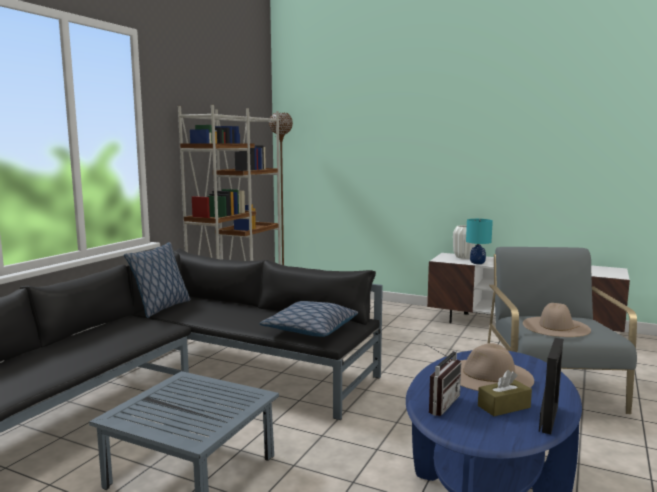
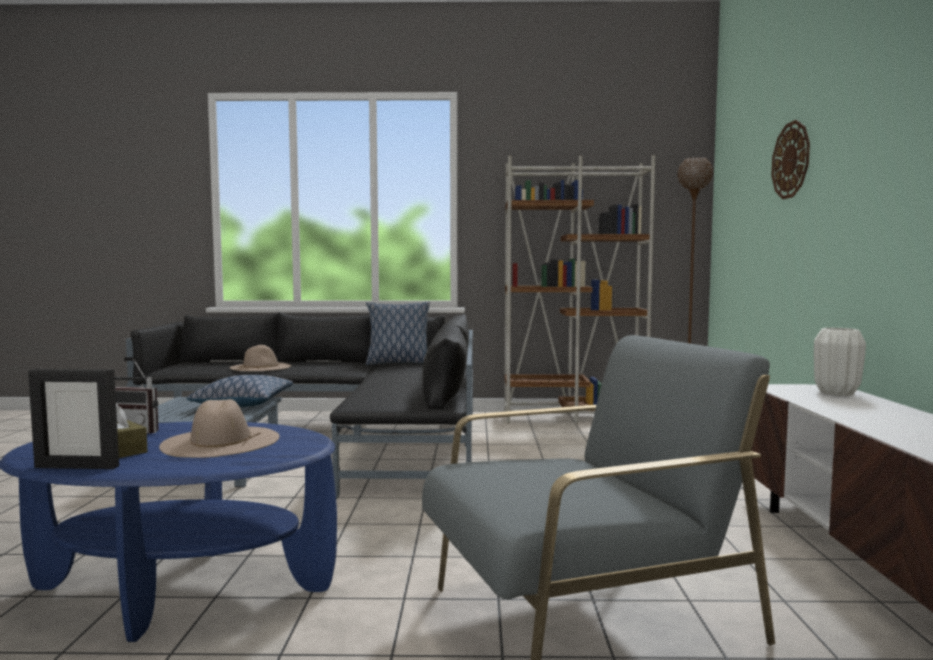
camera: 65 degrees right, 5 degrees down
(310, 329) = (381, 396): pillow -> pillow (242, 403)
(381, 129) = (791, 160): none -> wall clock
(476, 263) = (807, 400): turquoise table lamp -> none
(555, 326) = (519, 474): beige hat -> beige hat (261, 367)

